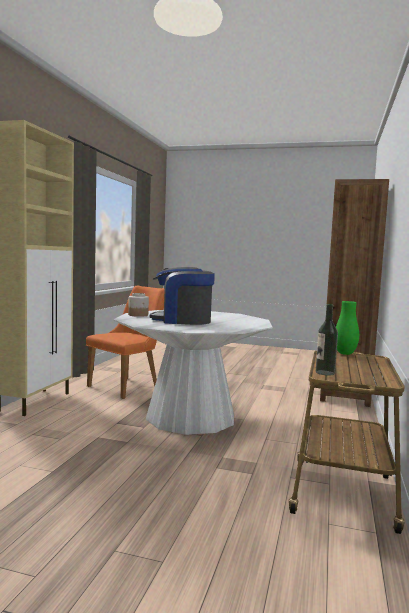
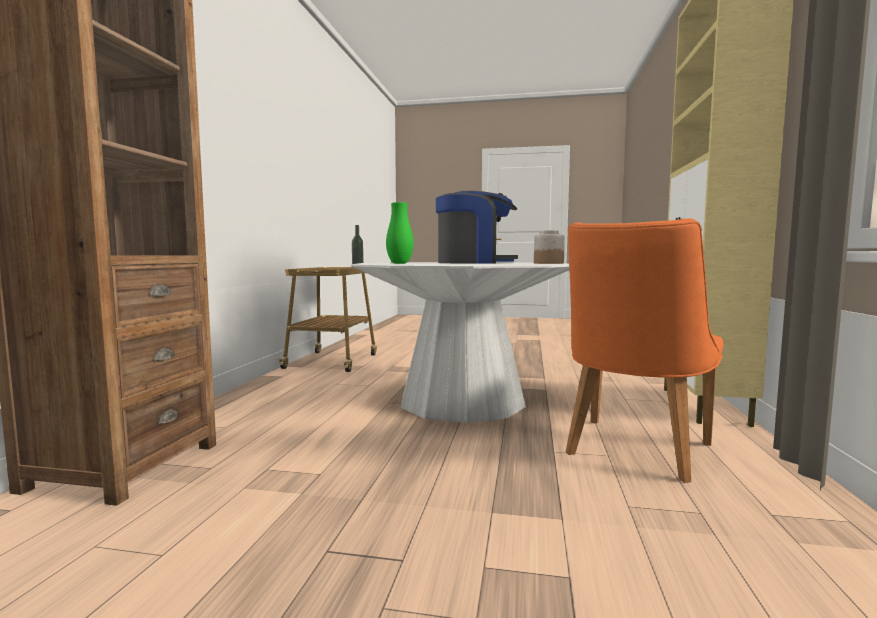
camera: 175 degrees right, 0 degrees up
(345, 353) = (317, 269): green vase -> green vase (399, 263)

